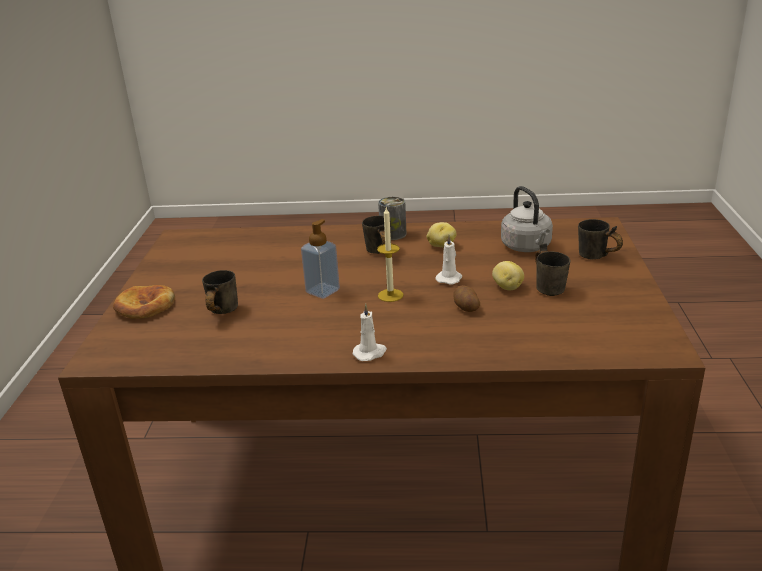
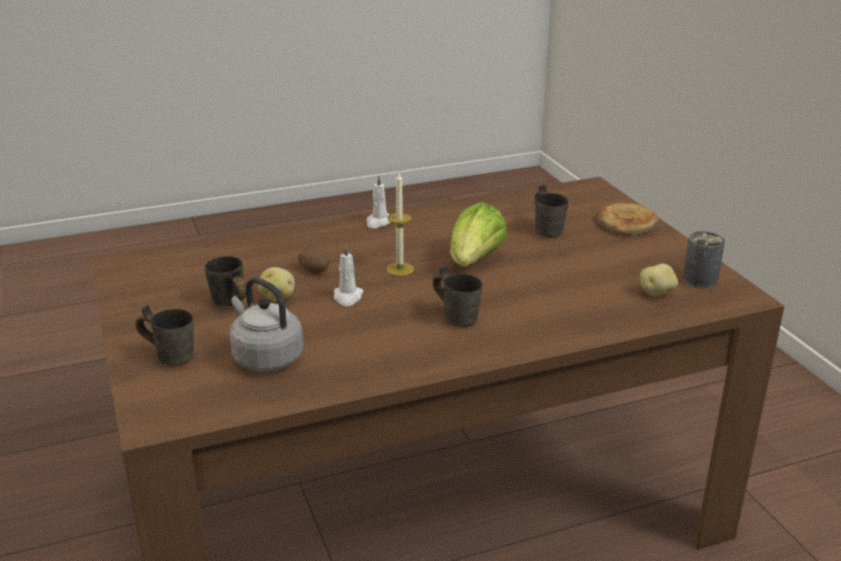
camera: 155 degrees right, 0 degrees up
(322, 291) = (474, 262): soap dispenser -> lettuce
(393, 234) = (464, 349): can -> can (700, 280)
(441, 245) = (384, 341): potato -> potato (657, 293)

